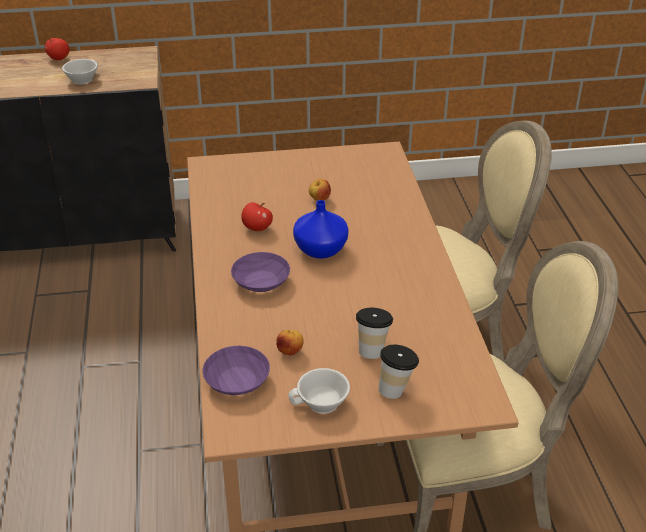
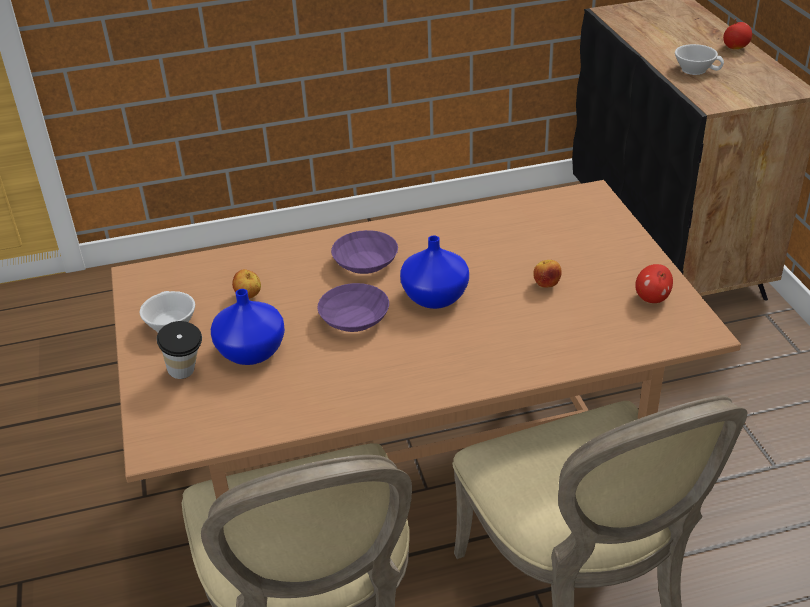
camera: 85 degrees right, 0 degrees up
(238, 382) = (205, 270): purple bowl -> purple bowl (353, 320)
(257, 228) = (467, 247): apple -> apple (652, 298)
(372, 349) = (252, 353): cup -> blue vase

